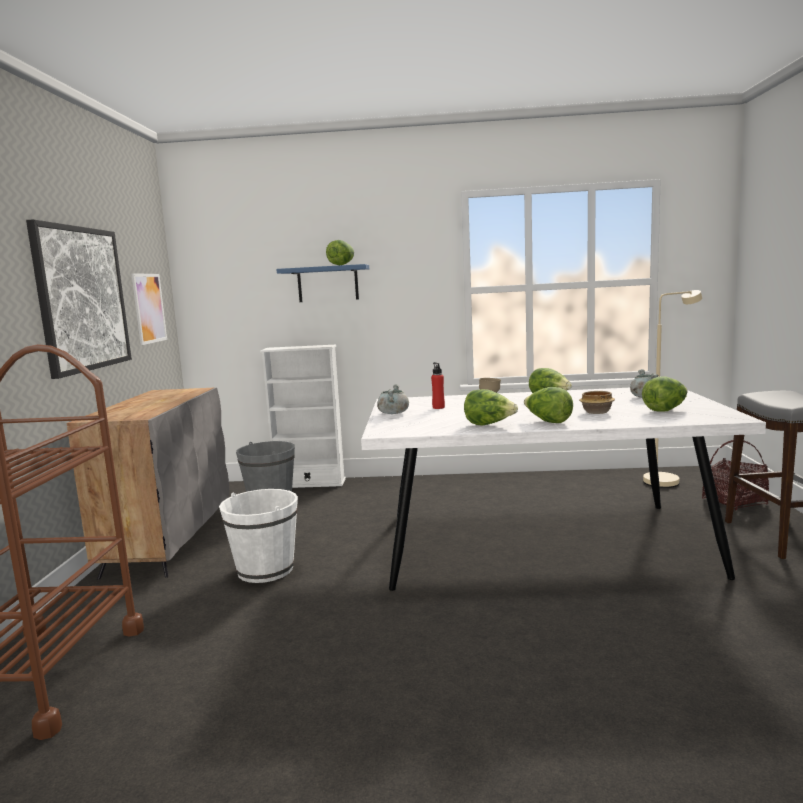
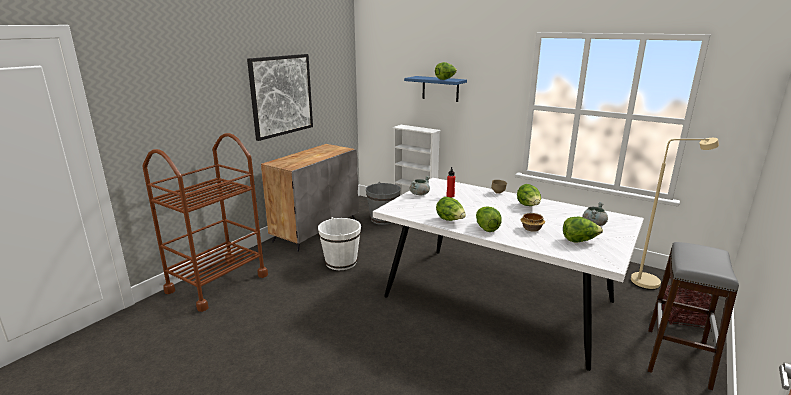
camera: 30 degrees right, 10 degrees up
(149, 308) = (333, 94): picture -> none

